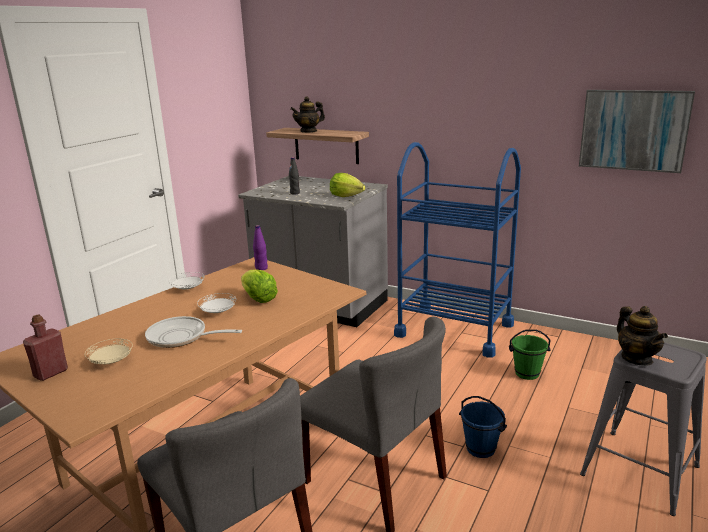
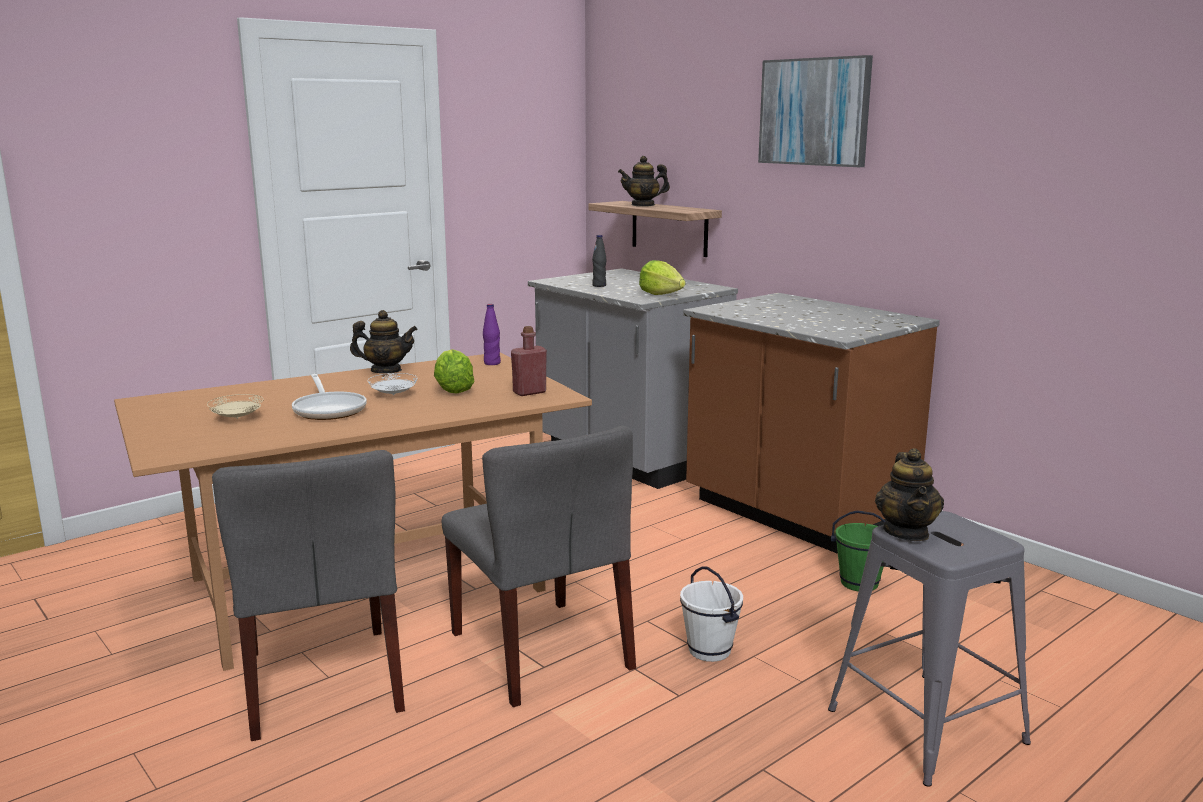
camera: 20 degrees right, 5 degrees down
(51, 373) = (172, 417): red bottle -> red bottle (529, 392)
(181, 337) = (329, 410): frying pan -> frying pan turned 150 degrees counterclockwise
(188, 289) = (386, 371): white plate -> teapot
(454, 330) = (796, 515): blue cart -> brown counter
(481, 448) = (710, 650): blue bucket -> white bucket
(633, 130) = (1079, 220): picture -> picture (814, 112)

